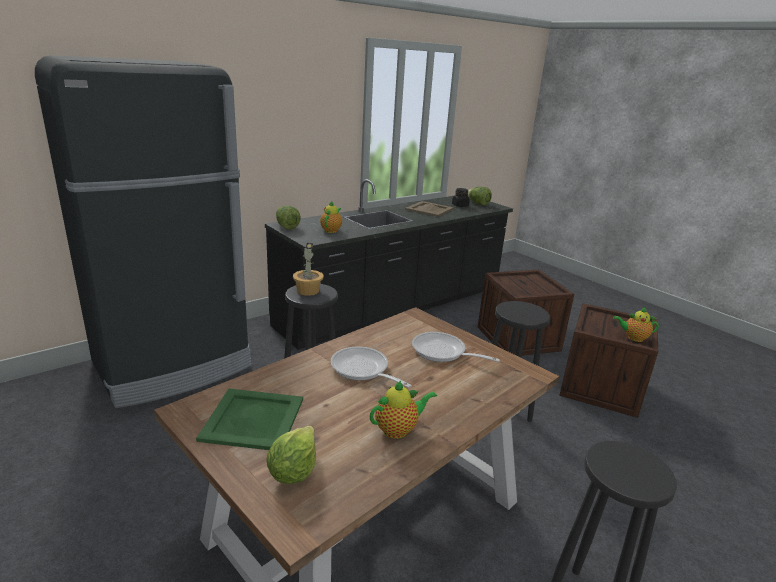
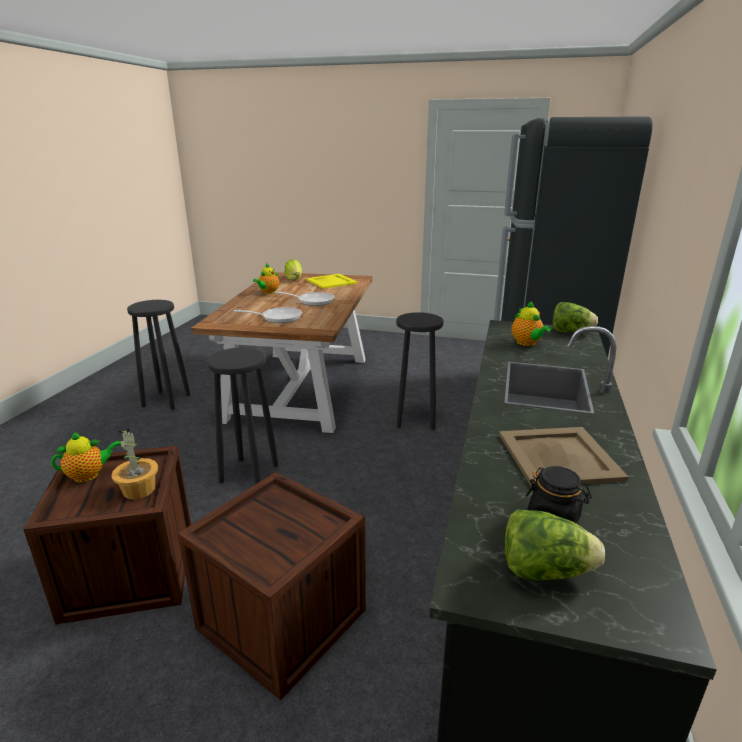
camera: 145 degrees right, 0 degrees up
(252, 418) = (332, 281): green tray -> yellow tray
(308, 290) = (424, 319): potted plant -> potted plant (139, 490)

